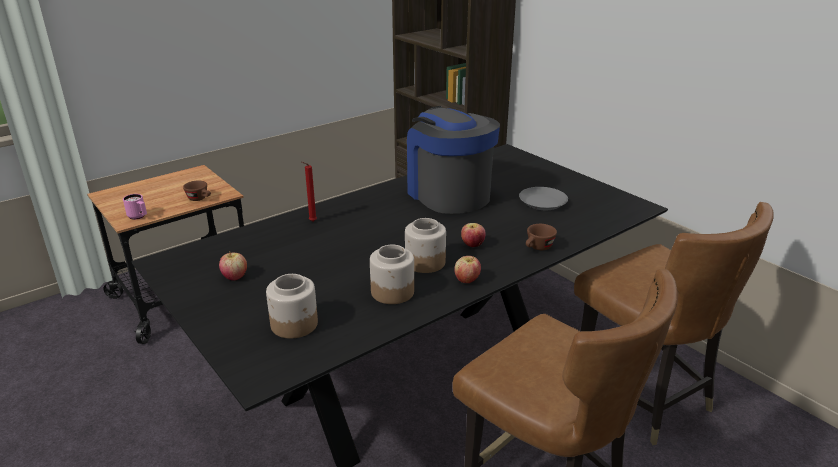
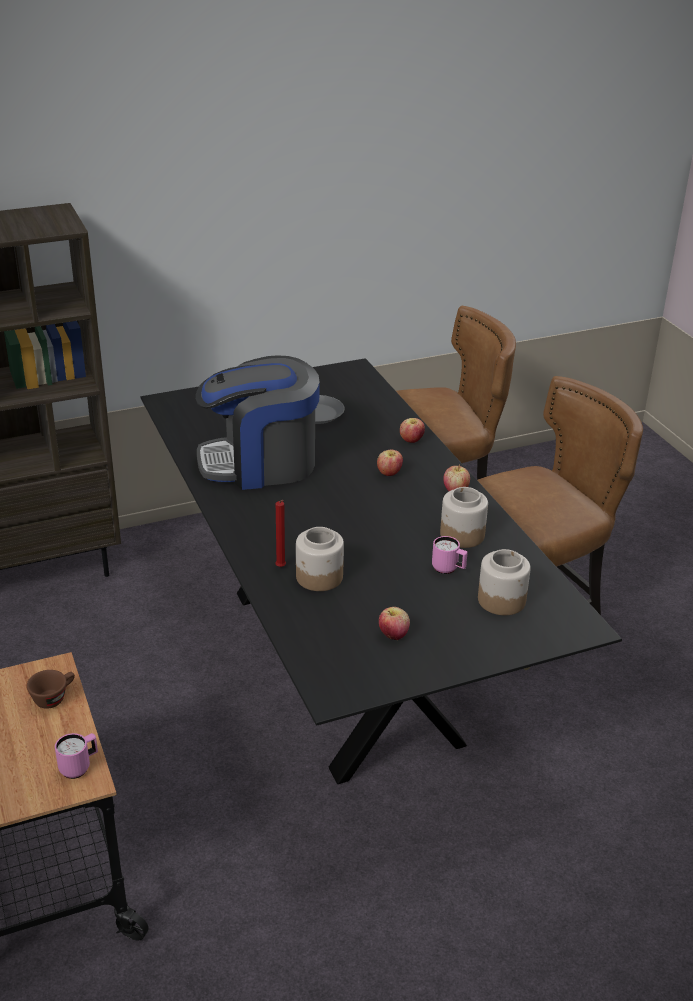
camera: 75 degrees left, 5 degrees up
(334, 291) = (448, 569): none -> pink mug
(424, 262) = (413, 507): jar -> jar (319, 577)
(538, 248) = (411, 440): brown cup -> apple

